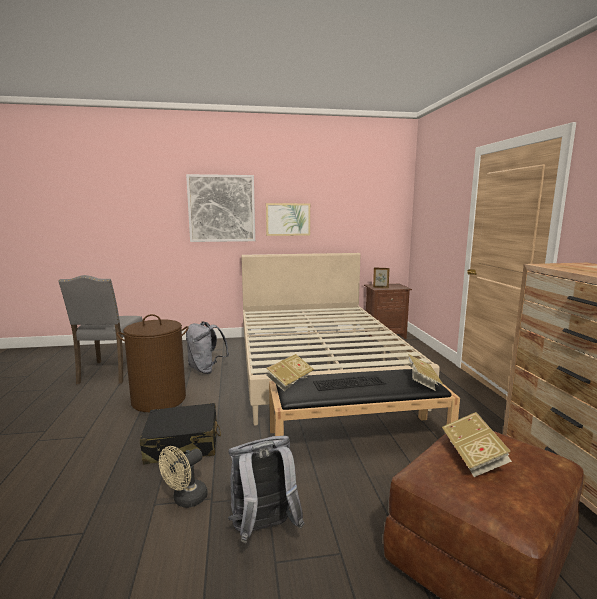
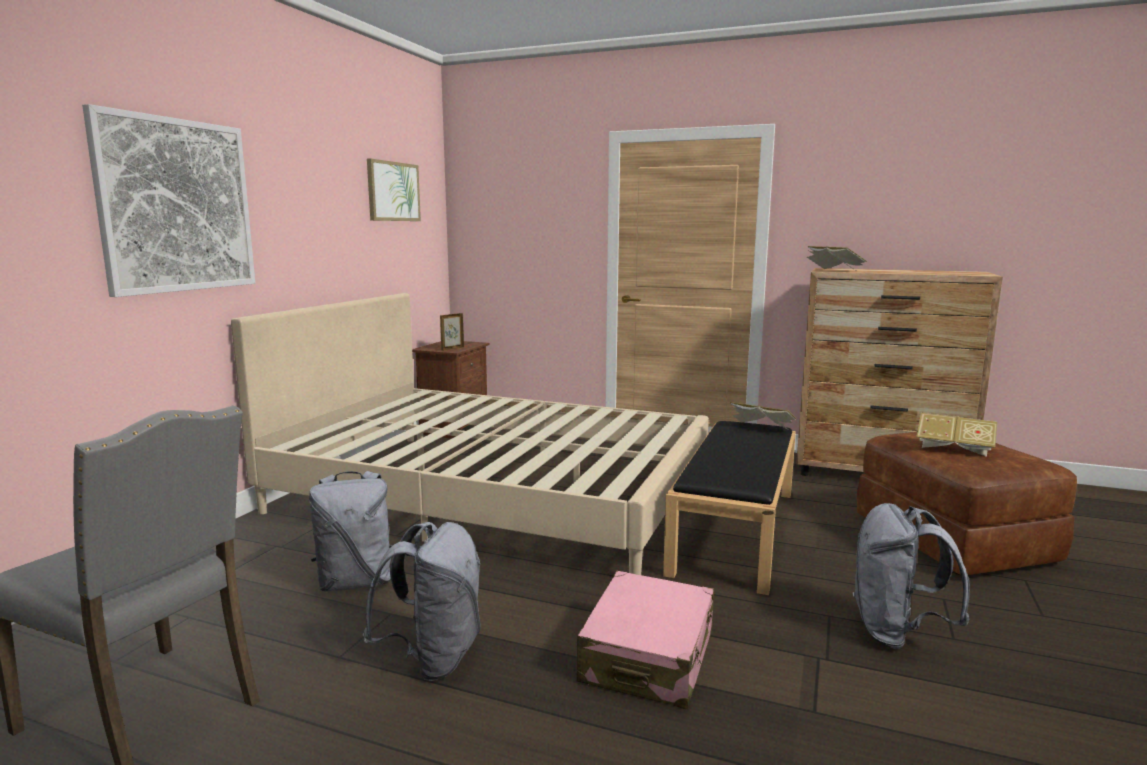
camera: 60 degrees left, 0 degrees up
(159, 400) = (433, 658): brown laundry basket -> grey backpack
(183, 444) = (648, 657): black suitcase -> pink suitcase
(186, 500) = (814, 680): beige fan -> none
(288, 219) = (301, 233): picture -> picture (393, 191)
(289, 382) = (706, 478): book -> book (833, 270)
(349, 382) = (736, 452): keyboard -> none

